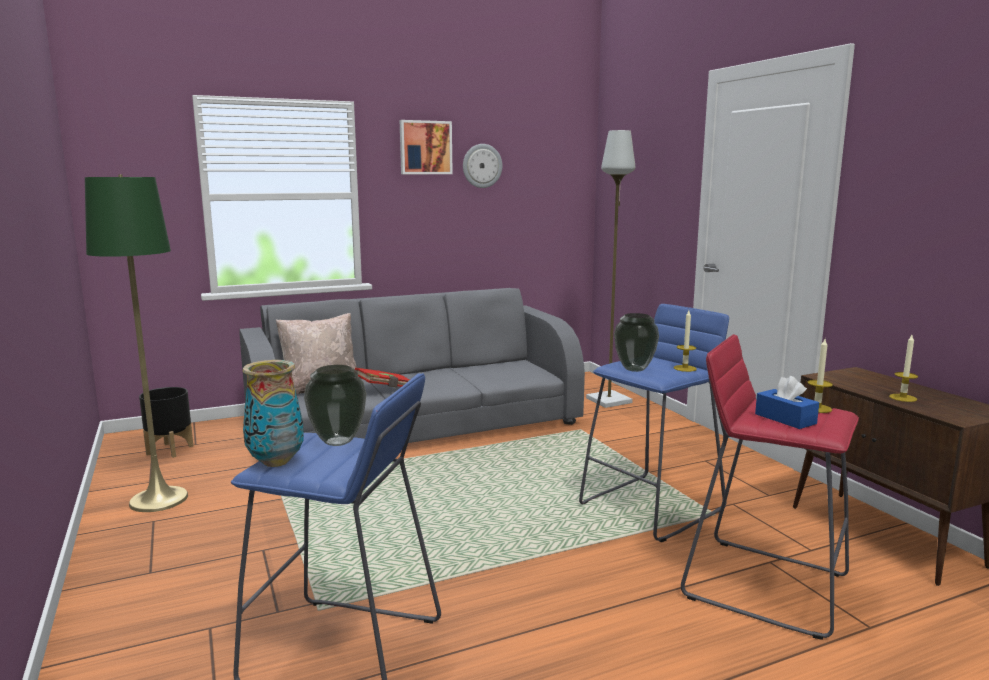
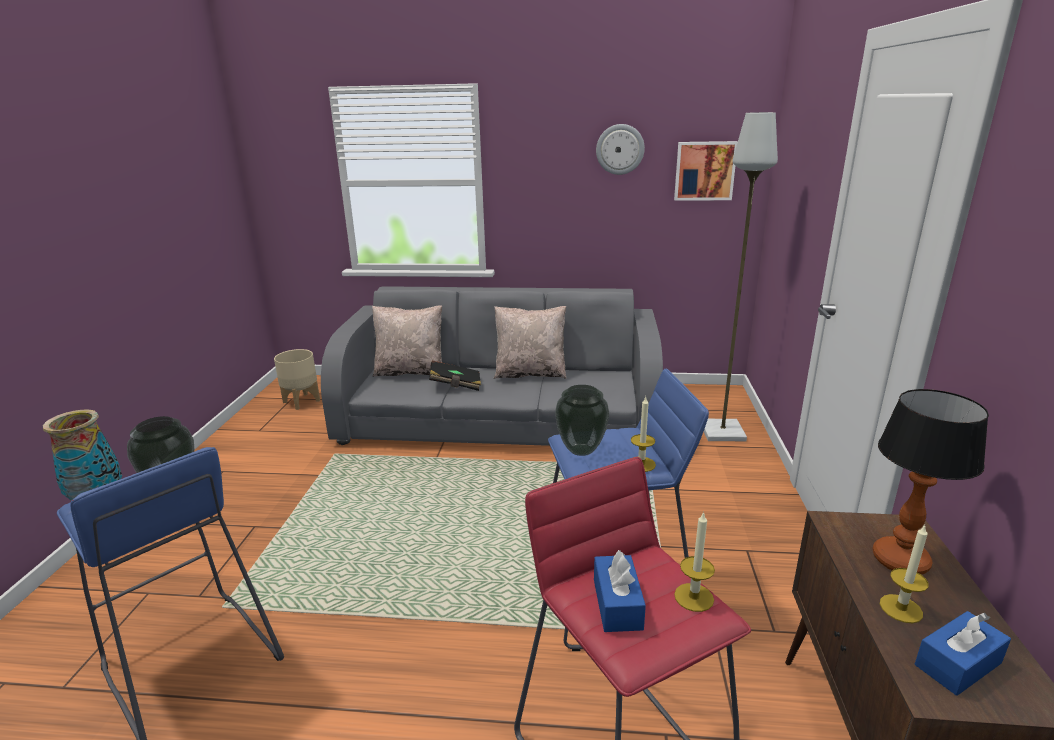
camera: 30 degrees right, 10 degrees up
(159, 499) = (246, 450): green floor lamp -> none
(170, 450) = (302, 401): black planter -> beige planter
(385, 389) = (455, 386): red book -> black book
(425, 147) = (554, 130): picture -> picture (704, 171)
(443, 372) = (530, 373): none -> beige pillow
(875, 383) = (901, 561): none -> table lamp
(953, 408) = (957, 664): none -> blue tissue box

